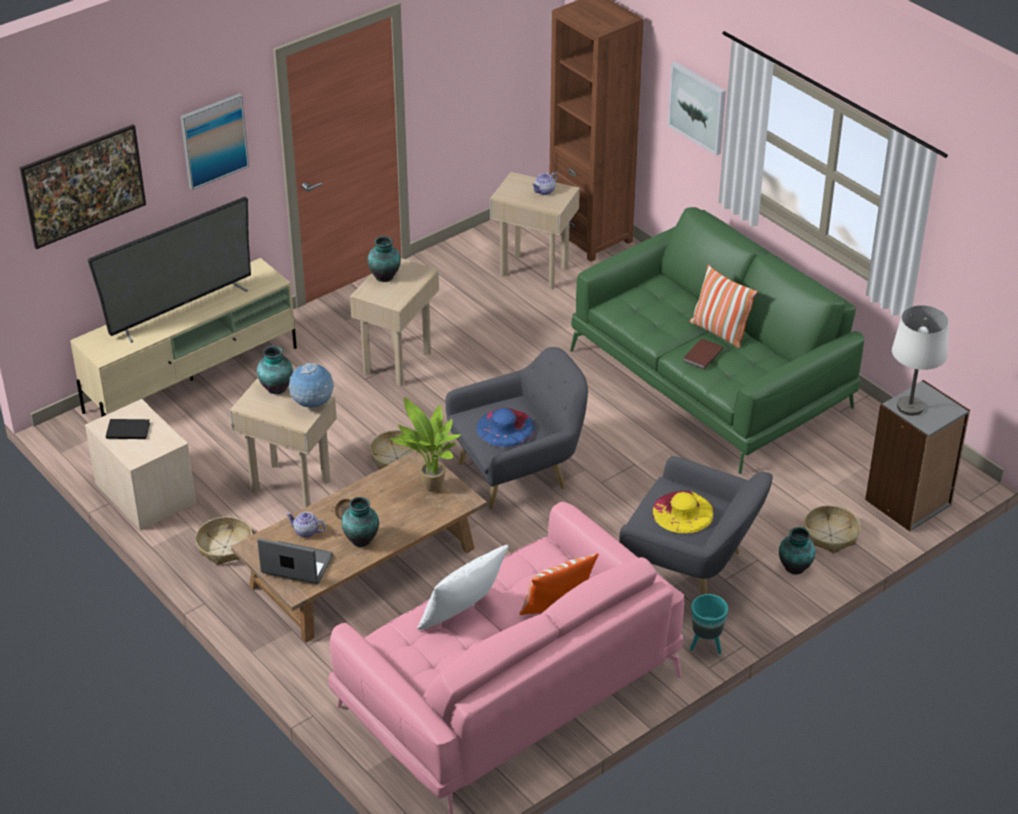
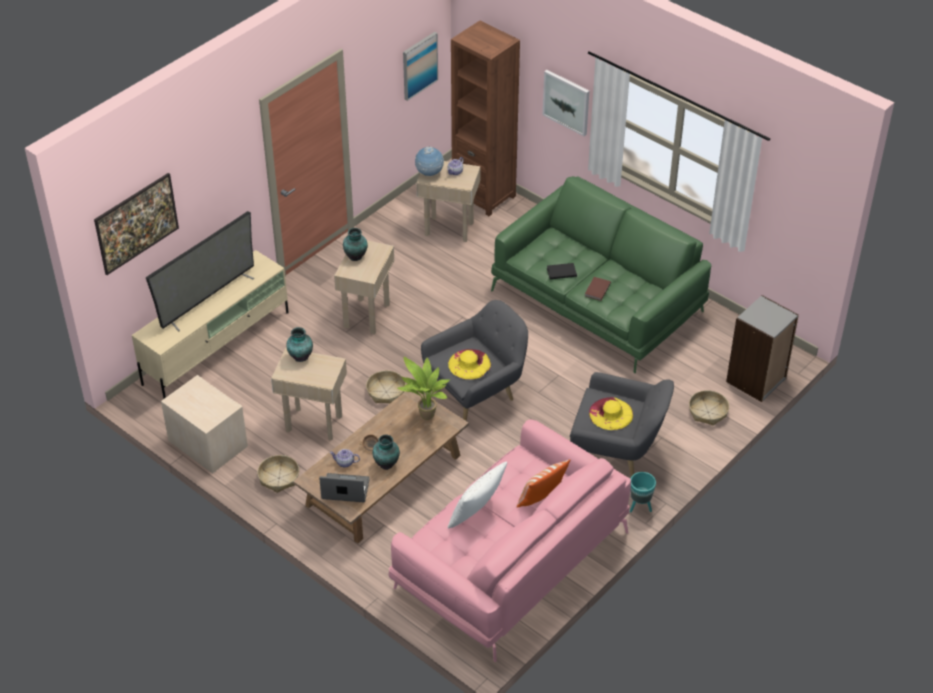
camera: 10 degrees left, 5 degrees up
(127, 430) = (194, 401): black book -> black book (561, 272)
(214, 140) = (222, 173): picture -> picture (419, 65)
(312, 404) = (331, 366): globe -> globe (429, 174)
(505, 428) = (469, 364): blue hat -> yellow hat
(719, 332) = (604, 269): pillow -> none
(795, 568) = (688, 440): vase -> none
(910, 407) = (757, 317): white table lamp -> none

